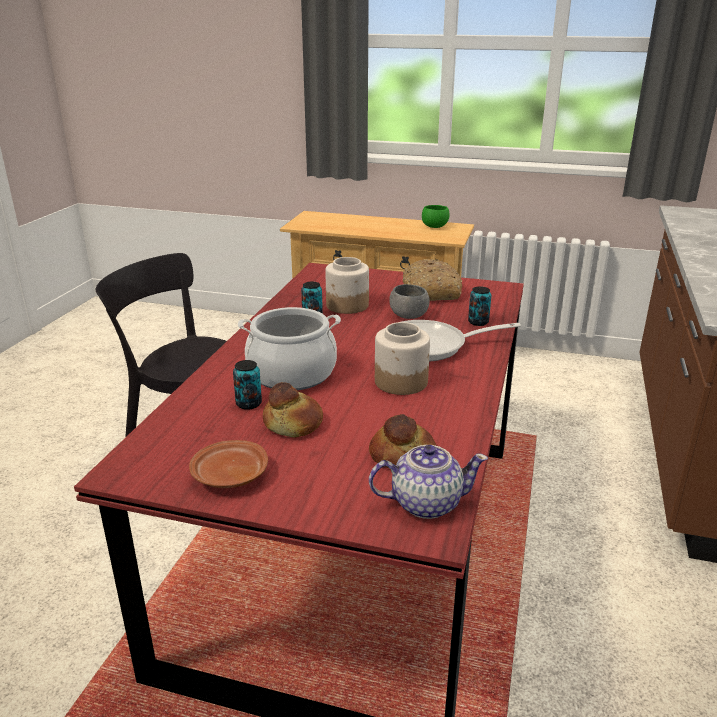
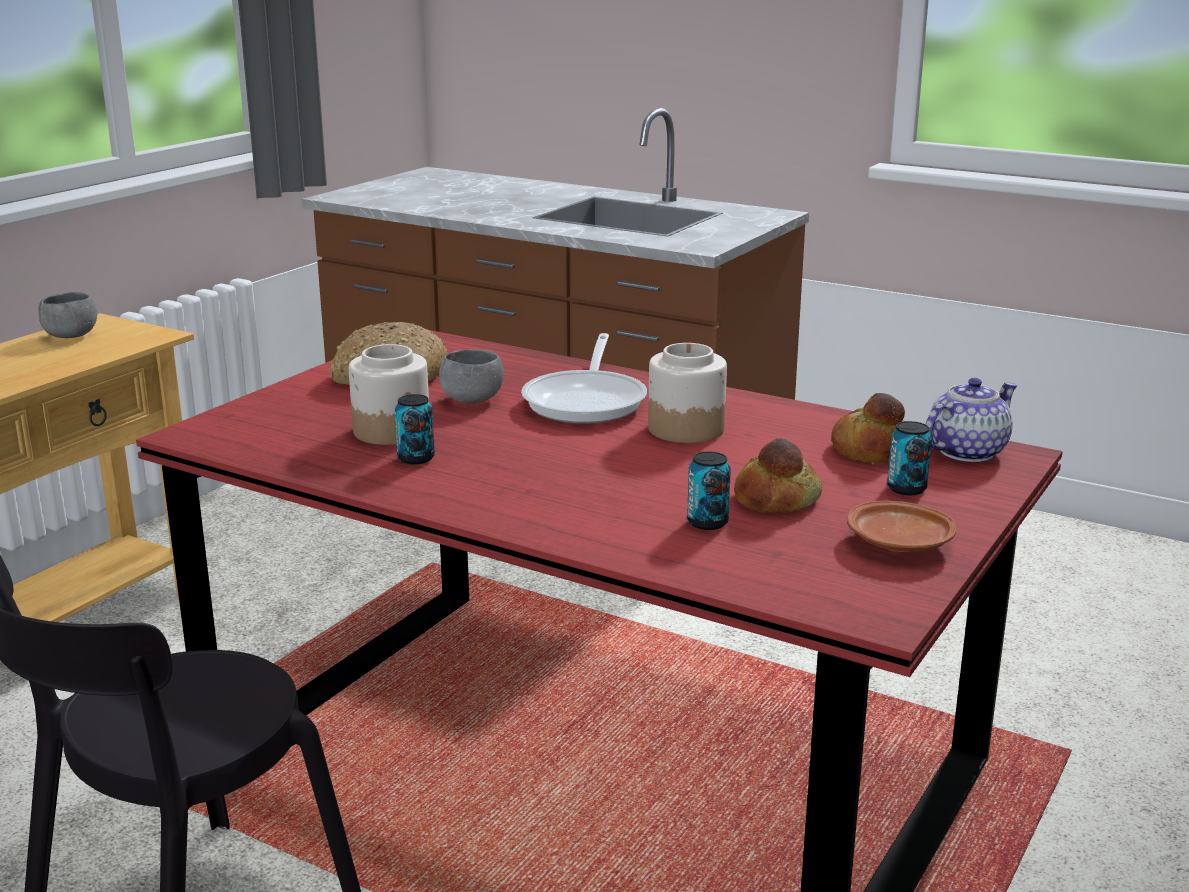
camera: 75 degrees left, 5 degrees down
(292, 373) = (623, 488): cooking pot -> none
(425, 503) = (965, 451): teapot -> teapot turned 45 degrees clockwise
(434, 226) = (71, 336): green bowl -> grey bowl
(478, 322) = (529, 367): can -> can (906, 488)

